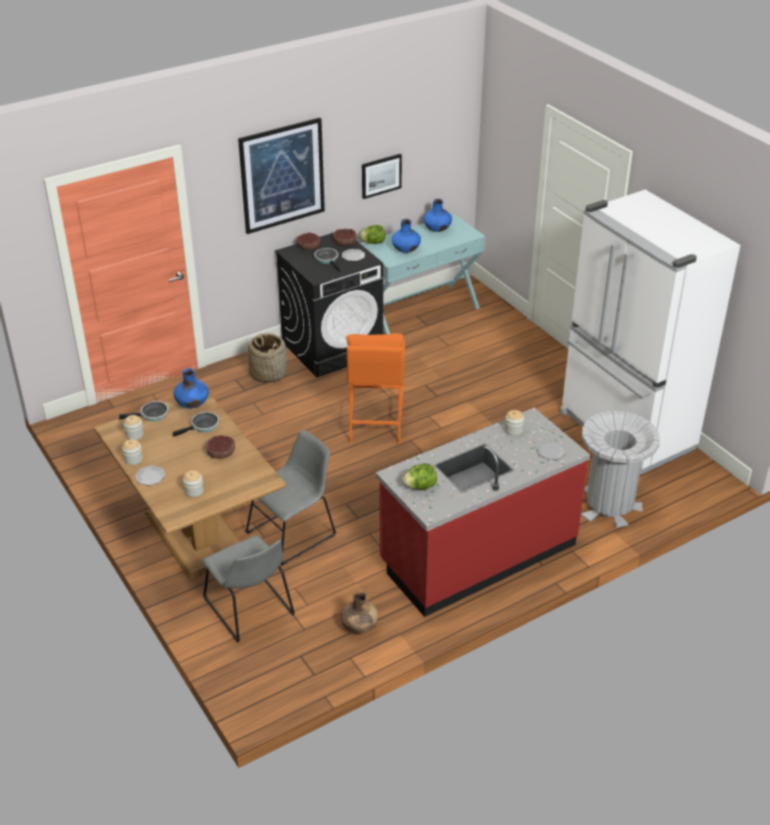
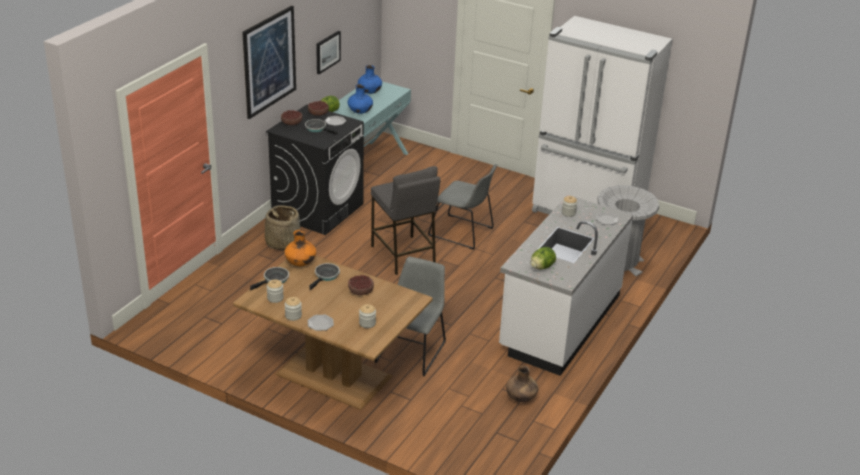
camera: 30 degrees left, 5 degrees down
(192, 404) = (300, 263): blue vase -> orange vase
(250, 609) = (429, 414): grey chair -> grey chair (463, 233)
(375, 423) = (403, 255): orange stool -> grey stool
(477, 554) = (559, 322): red counter -> white counter

